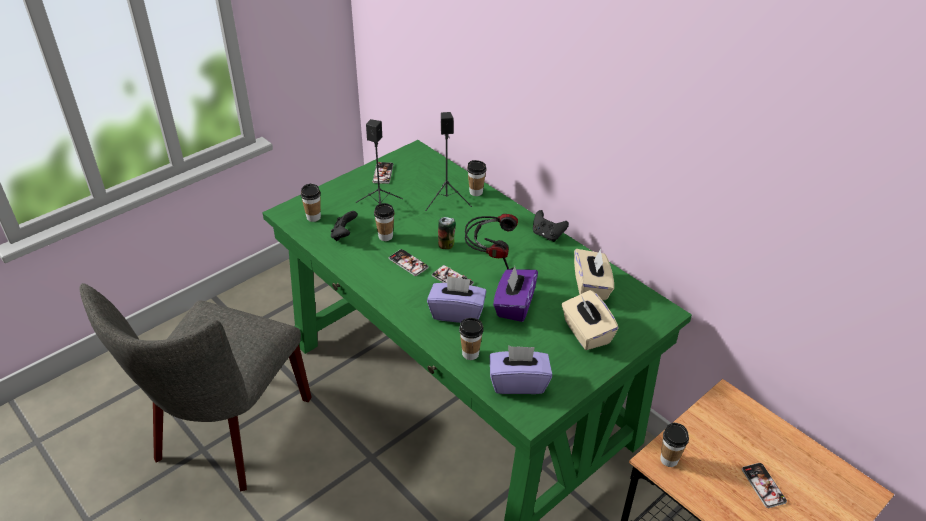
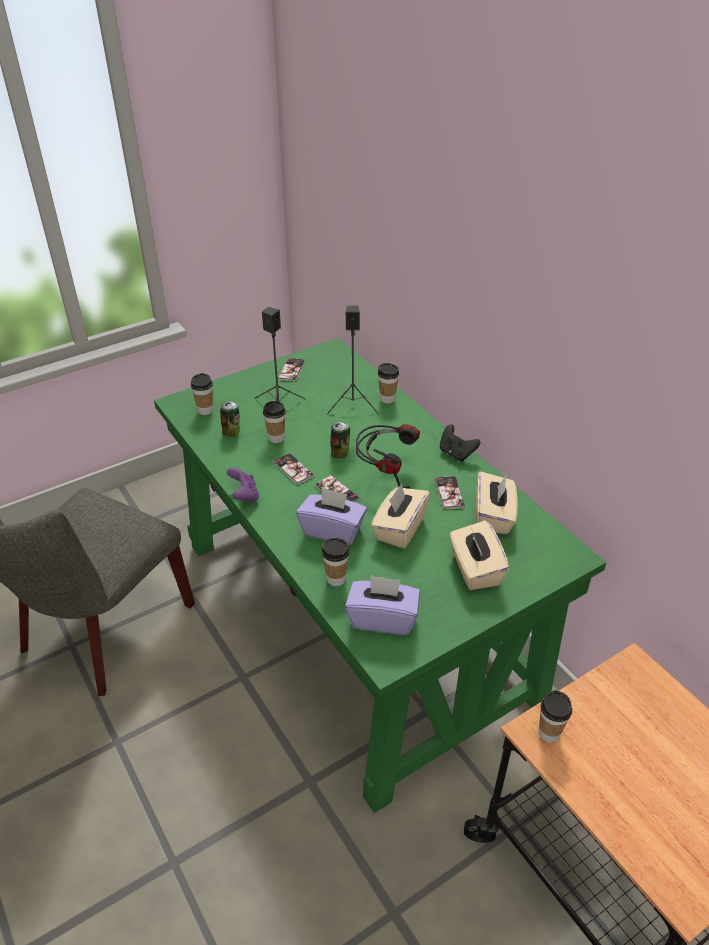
camera: 10 degrees right, 0 degrees up
(344, 235) = (232, 432): black game controller -> can
(371, 291) = (244, 496): none -> purple game controller
(514, 305) = (399, 529): purple tissue box -> beige tissue box
(763, 485) = (660, 782): phone -> phone (449, 493)

